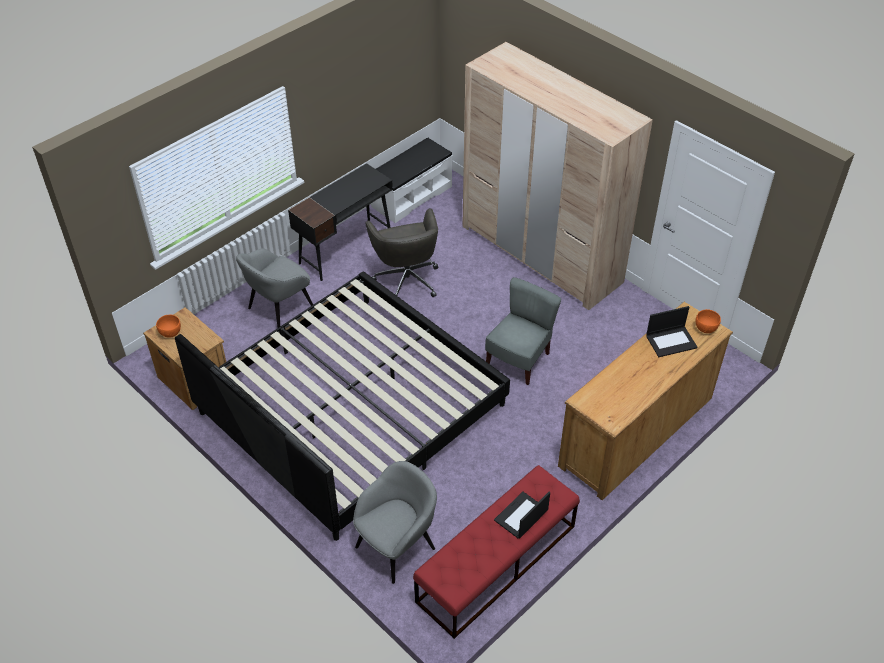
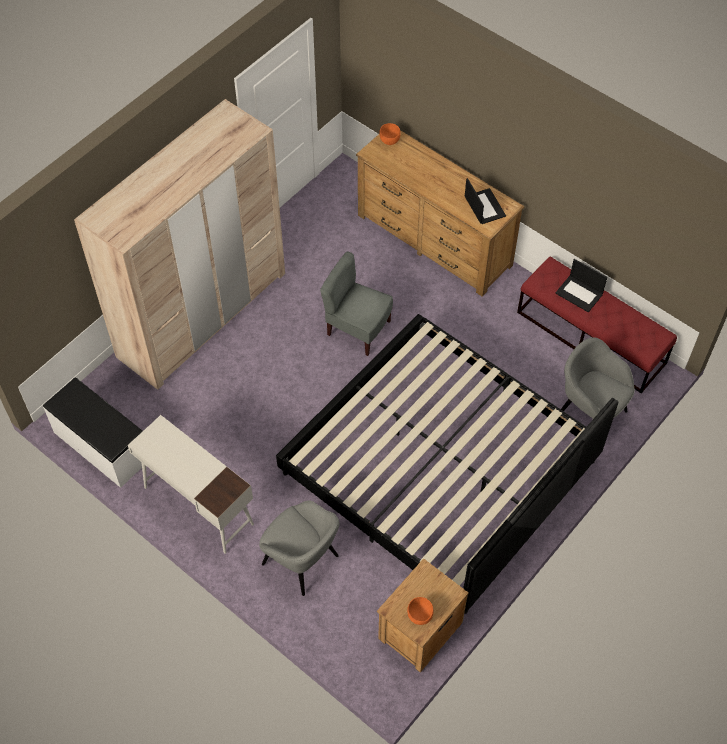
camera: 95 degrees left, 10 degrees up
(346, 249) = (198, 505): black desk -> white desk
(406, 279) = (247, 437): grey office chair -> none
(671, 341) = (408, 164): laptop -> laptop (484, 206)

